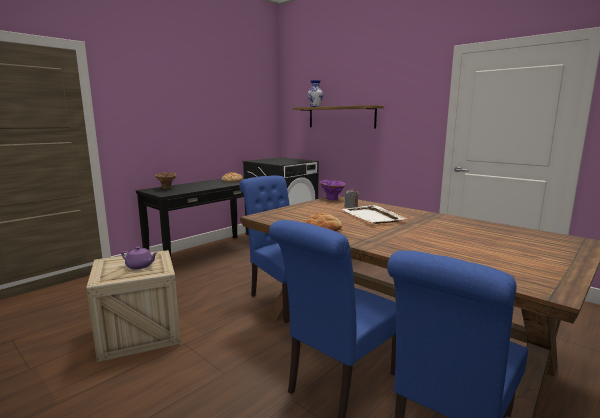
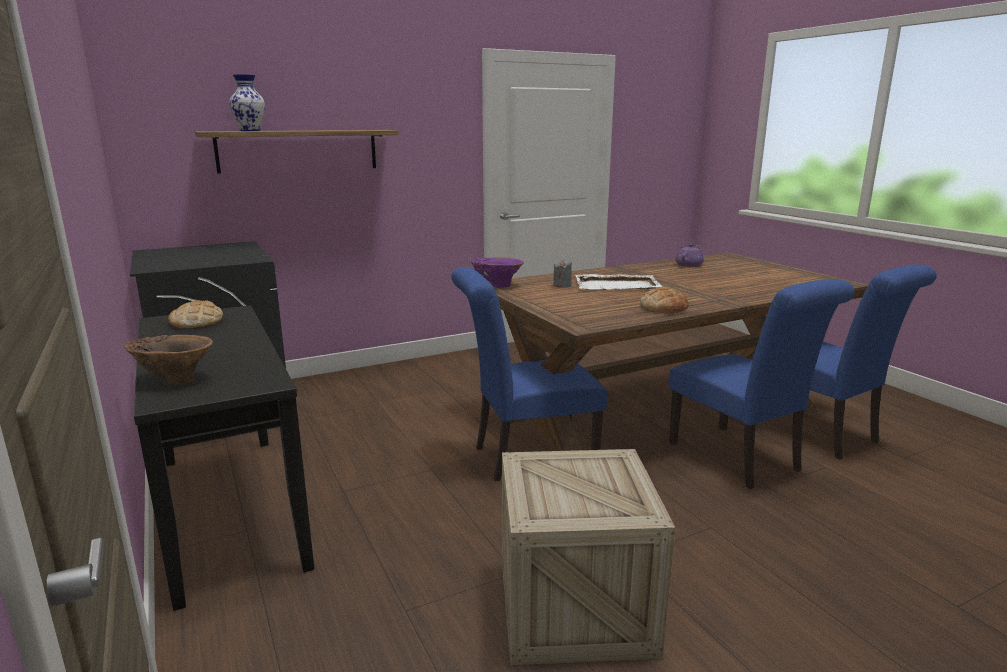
camera: 70 degrees left, 5 degrees up
(140, 266) = (583, 477): purple teapot -> purple teapot (689, 265)

